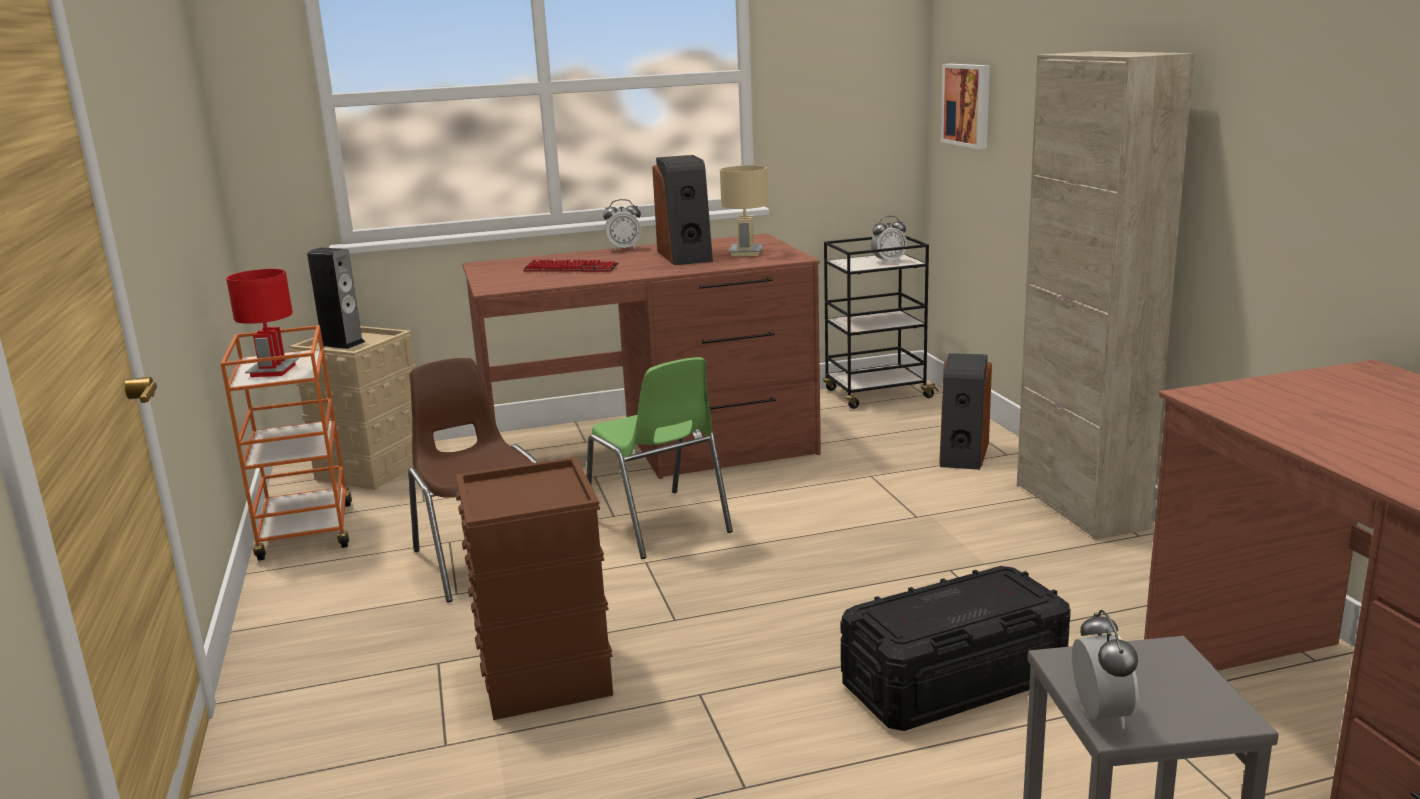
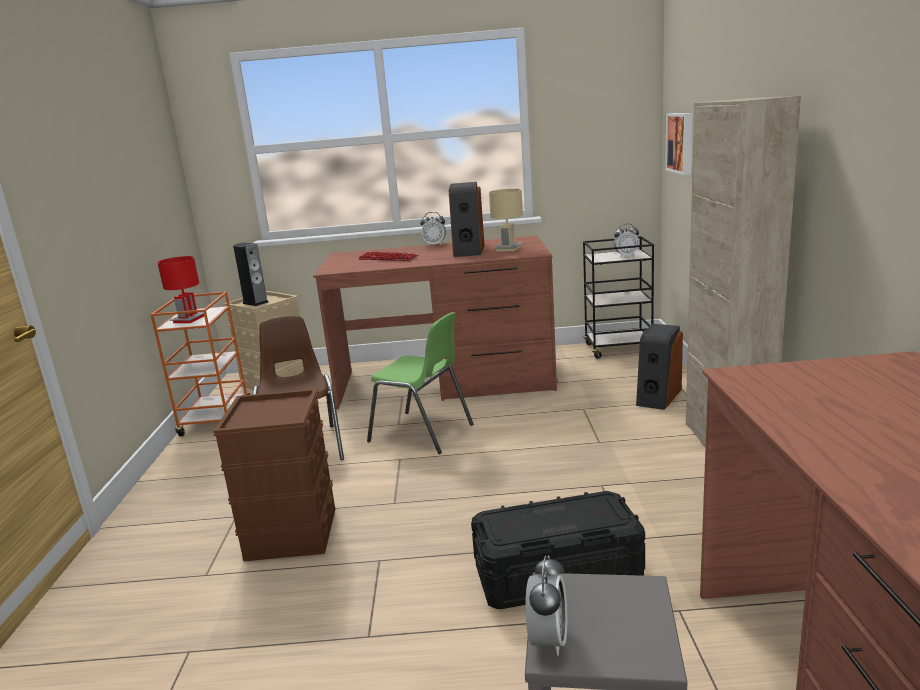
camera: 15 degrees right, 0 degrees up
(658, 525) = (422, 433): green chair -> green chair turned 45 degrees counterclockwise

